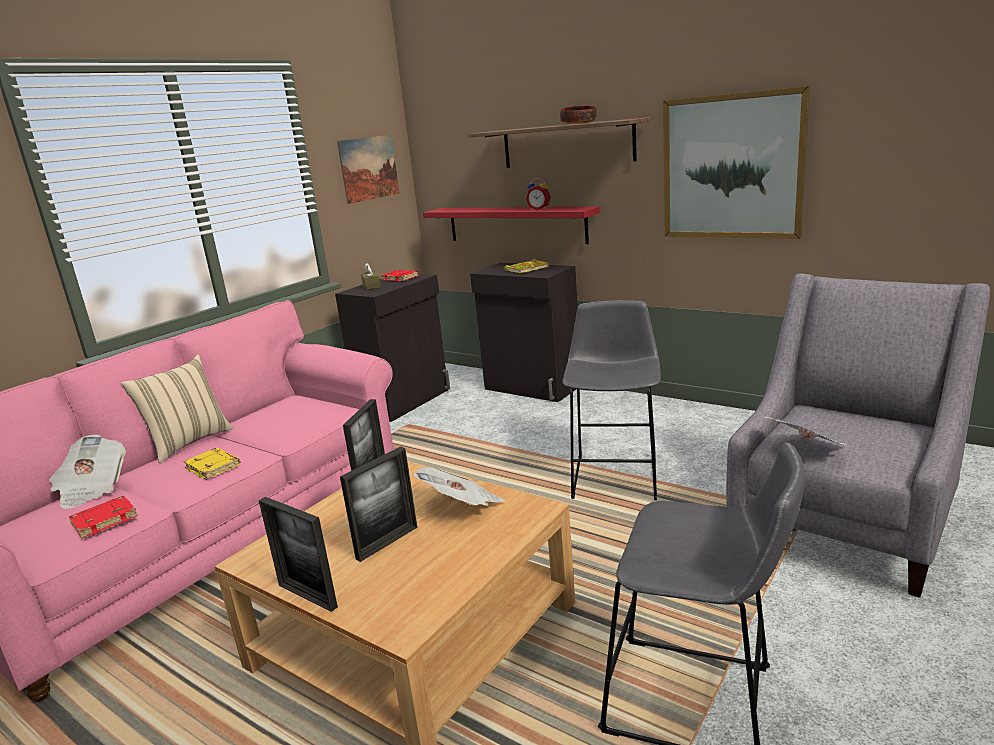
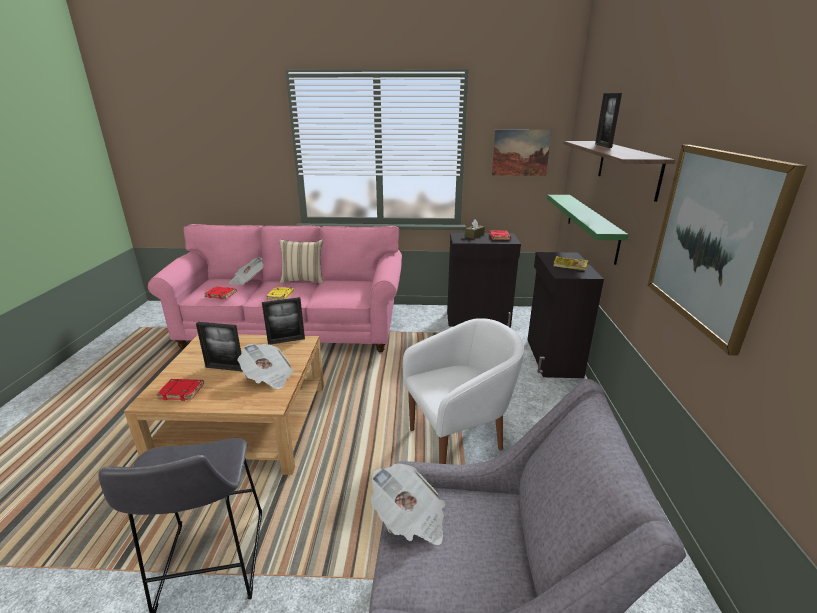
camera: 55 degrees right, 5 degrees up
(307, 596) = (174, 365): picture frame -> picture frame (603, 146)
(414, 588) = (182, 391): none -> red book
(515, 224) = (591, 226): red shelf -> green shelf
(539, 209) = (590, 219): alarm clock -> none
(578, 123) = (621, 150): bowl -> none
(616, 474) = (459, 443): grey stool -> white armchair

